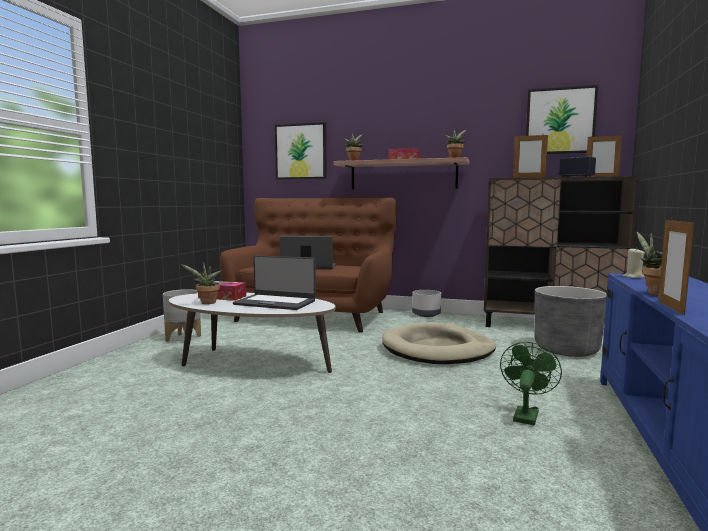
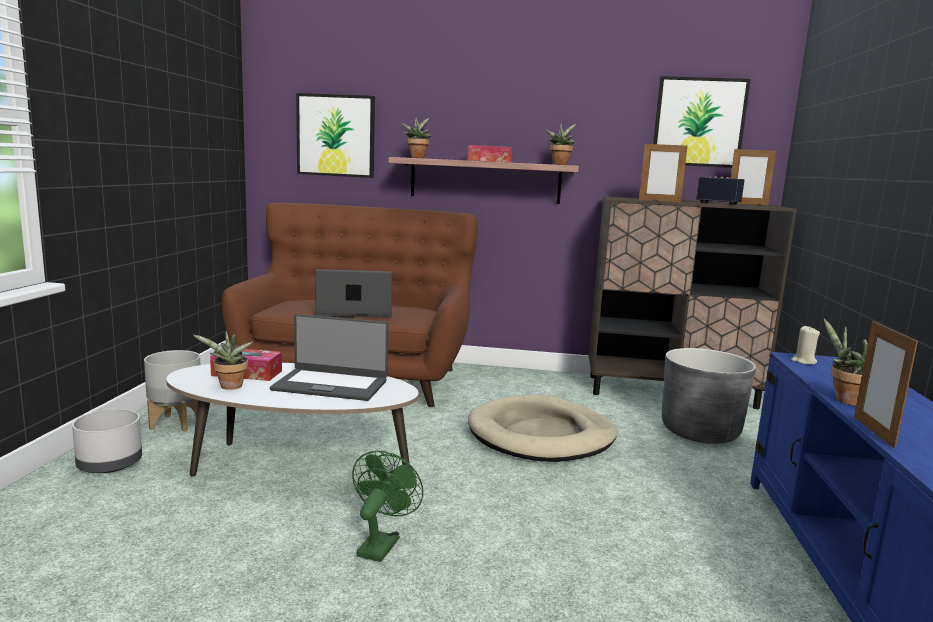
camera: 10 degrees left, 5 degrees up
(426, 314) = (511, 374): grey planter -> grey planter (111, 464)
(526, 414) = (675, 541): green fan -> green fan (381, 543)

